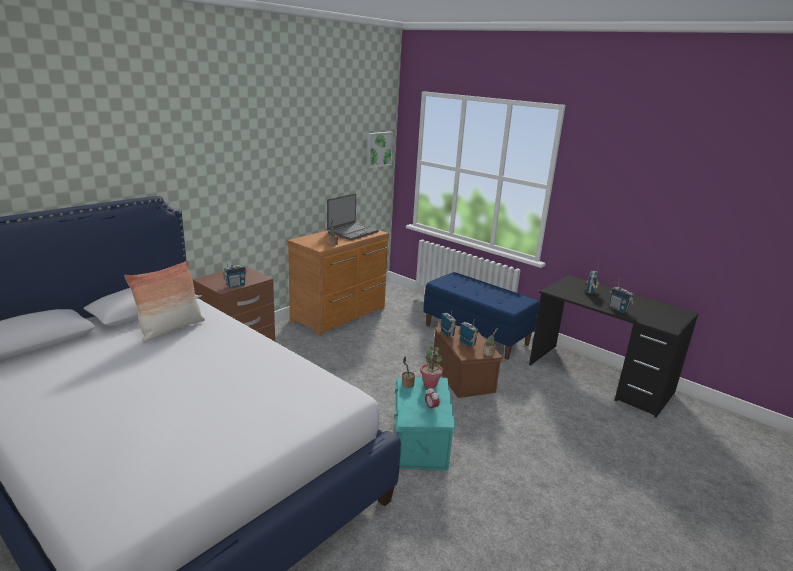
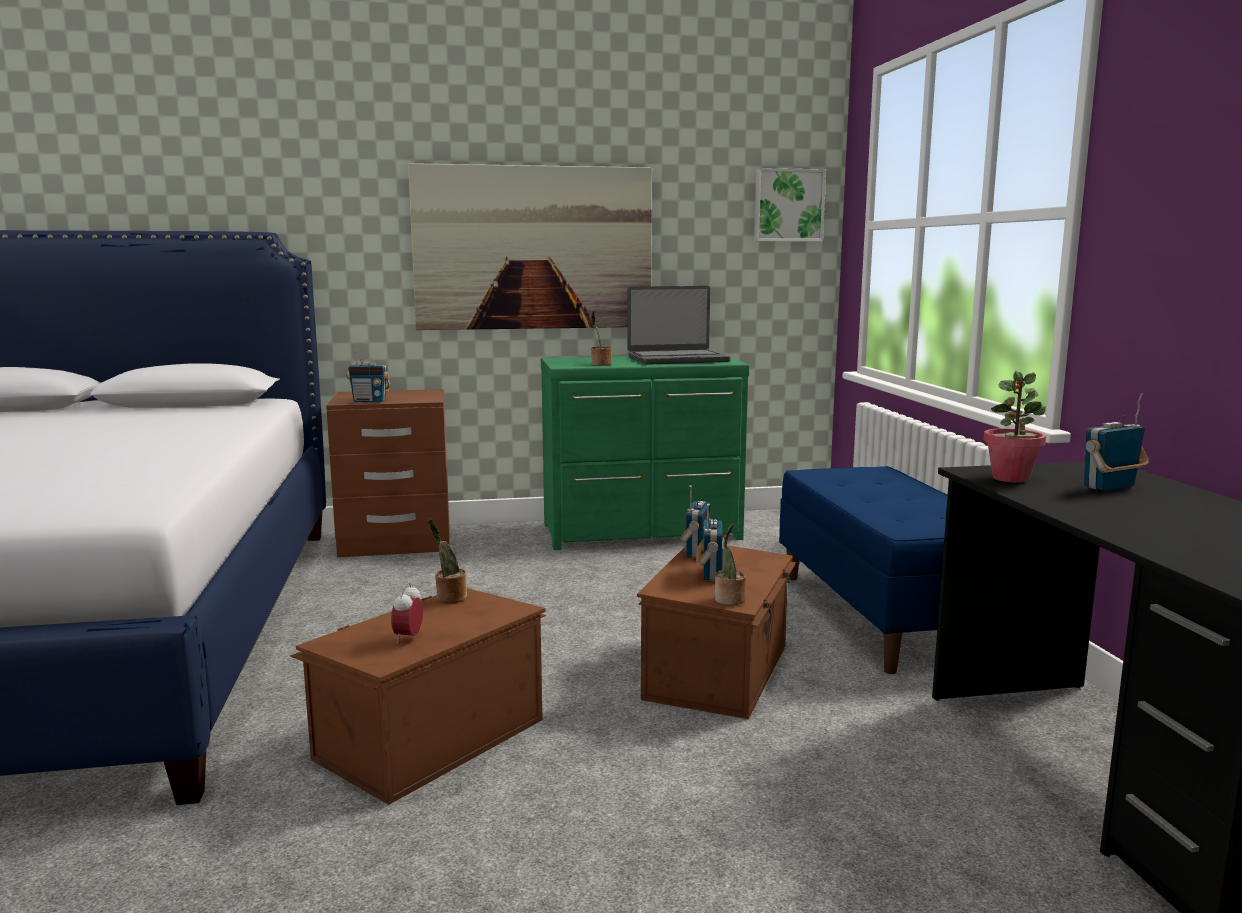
camera: 40 degrees right, 10 degrees down
(170, 329) = (160, 417): pillow -> none
(281, 183) = (533, 248): none -> picture
(341, 315) = (643, 533): brown dresser -> green dresser
(419, 442) = (428, 738): turquoise storage box -> brown storage box
(430, 384) = (489, 608): potted plant -> potted plant (1011, 478)
(618, 309) = (1125, 523): radio -> none

